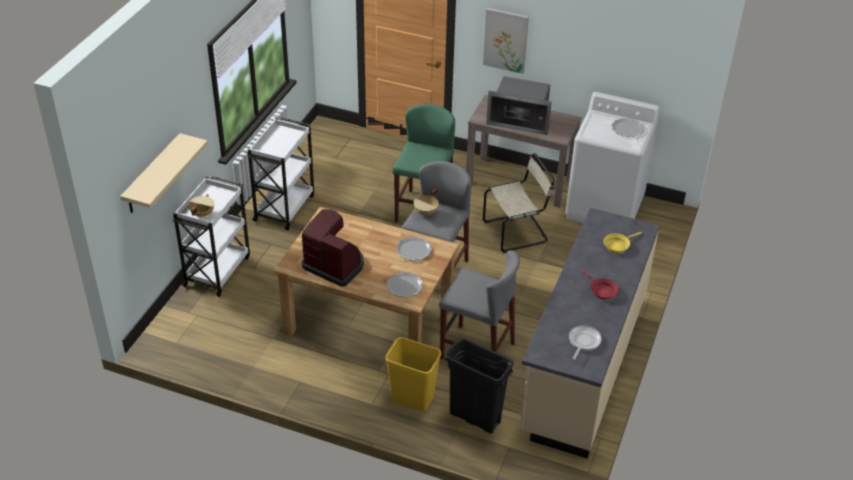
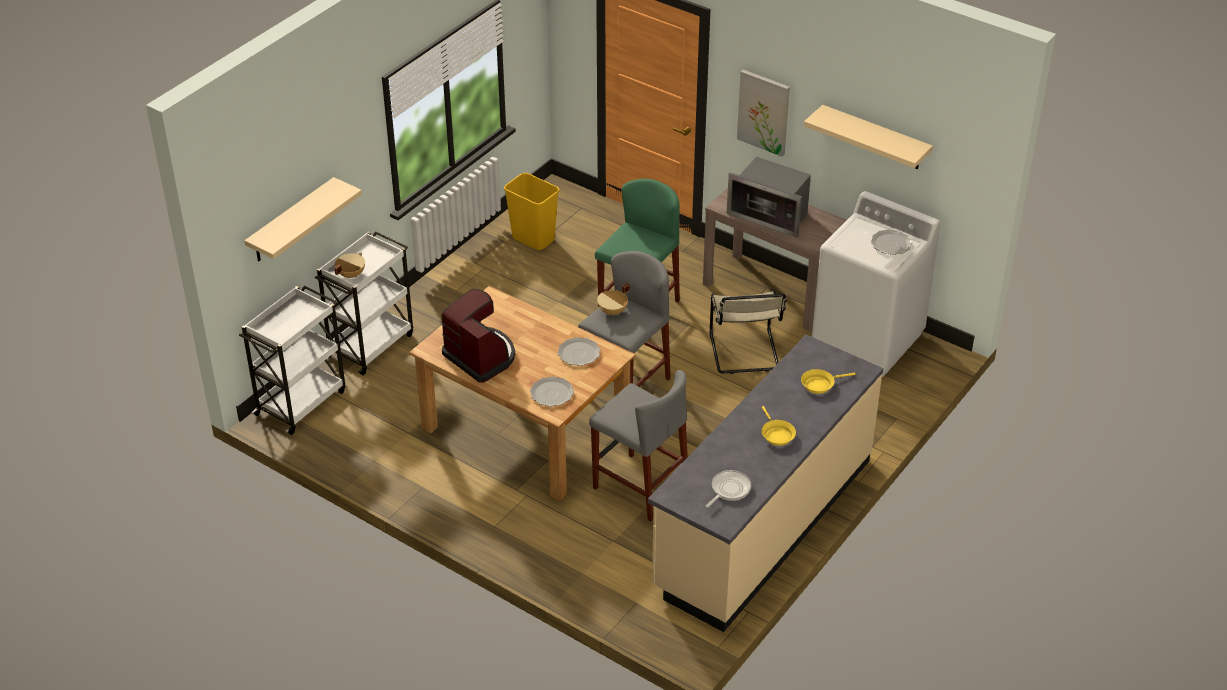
camera: 15 degrees right, 0 degrees up
(285, 207) = (473, 281): white cart -> white cart (301, 401)
(413, 398) = (545, 527): yellow trash can -> yellow trash can (534, 239)
(474, 417) = (608, 562): black trash can -> none
(517, 232) = (744, 353): beige chair -> beige chair turned 90 degrees clockwise
(601, 290) = (776, 434): red frying pan -> yellow frying pan
(603, 48) = (875, 138): none -> beige shelf

